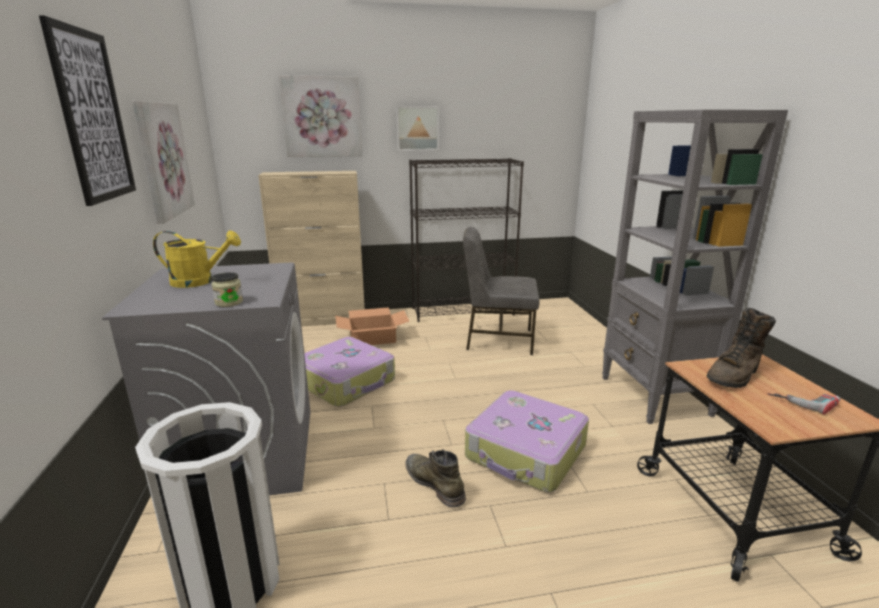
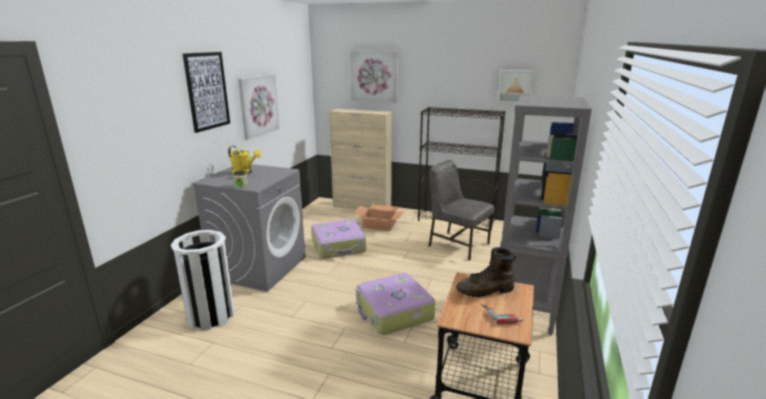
camera: 30 degrees right, 0 degrees up
(417, 128) = (436, 85): picture -> picture (515, 86)
(434, 483) = (329, 309): green boot -> none

